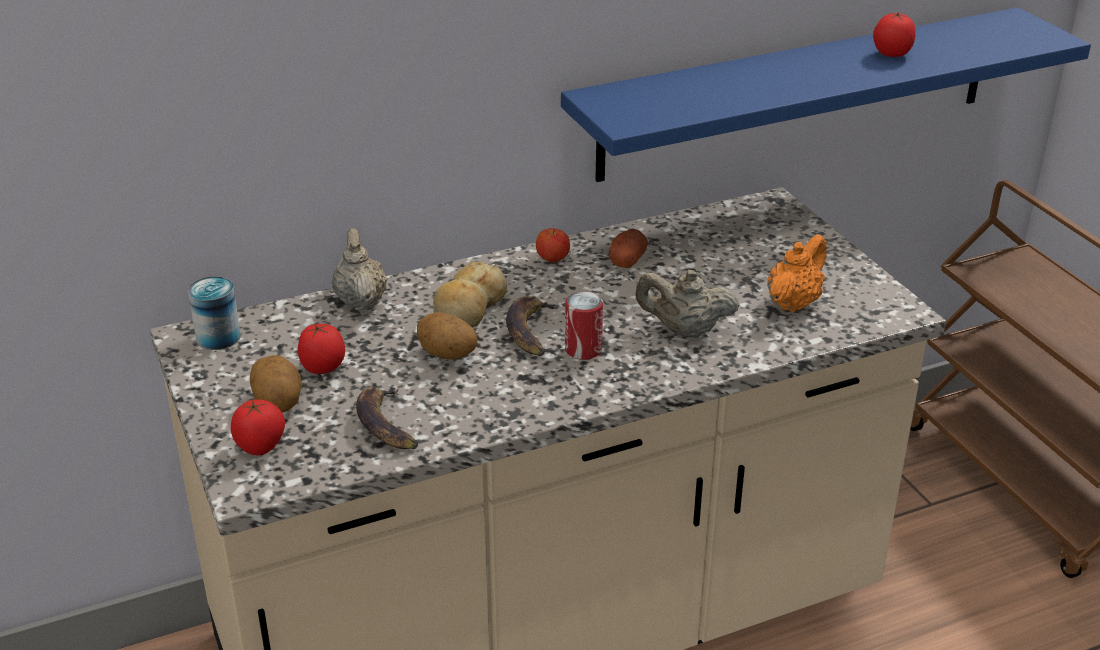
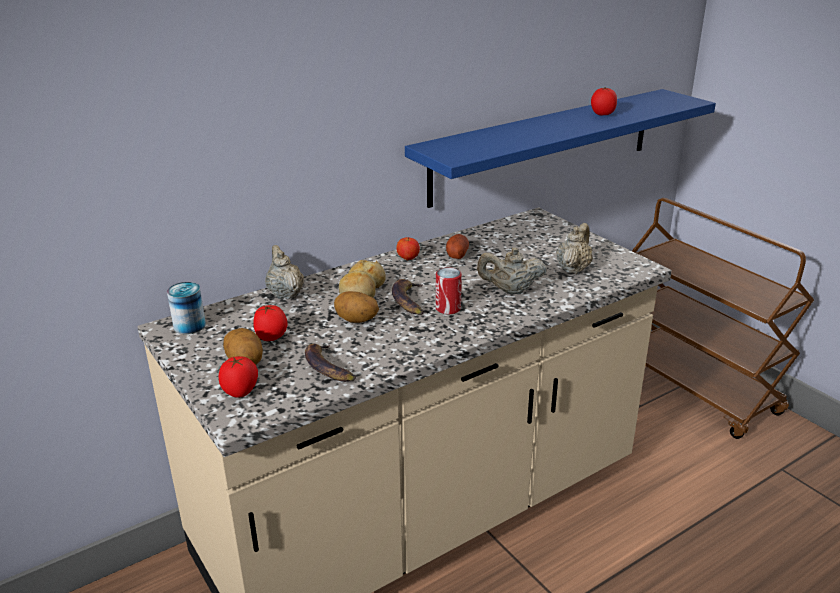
camera: 10 degrees left, 5 degrees down
(793, 303) = (573, 269): orange teapot -> beige teapot

